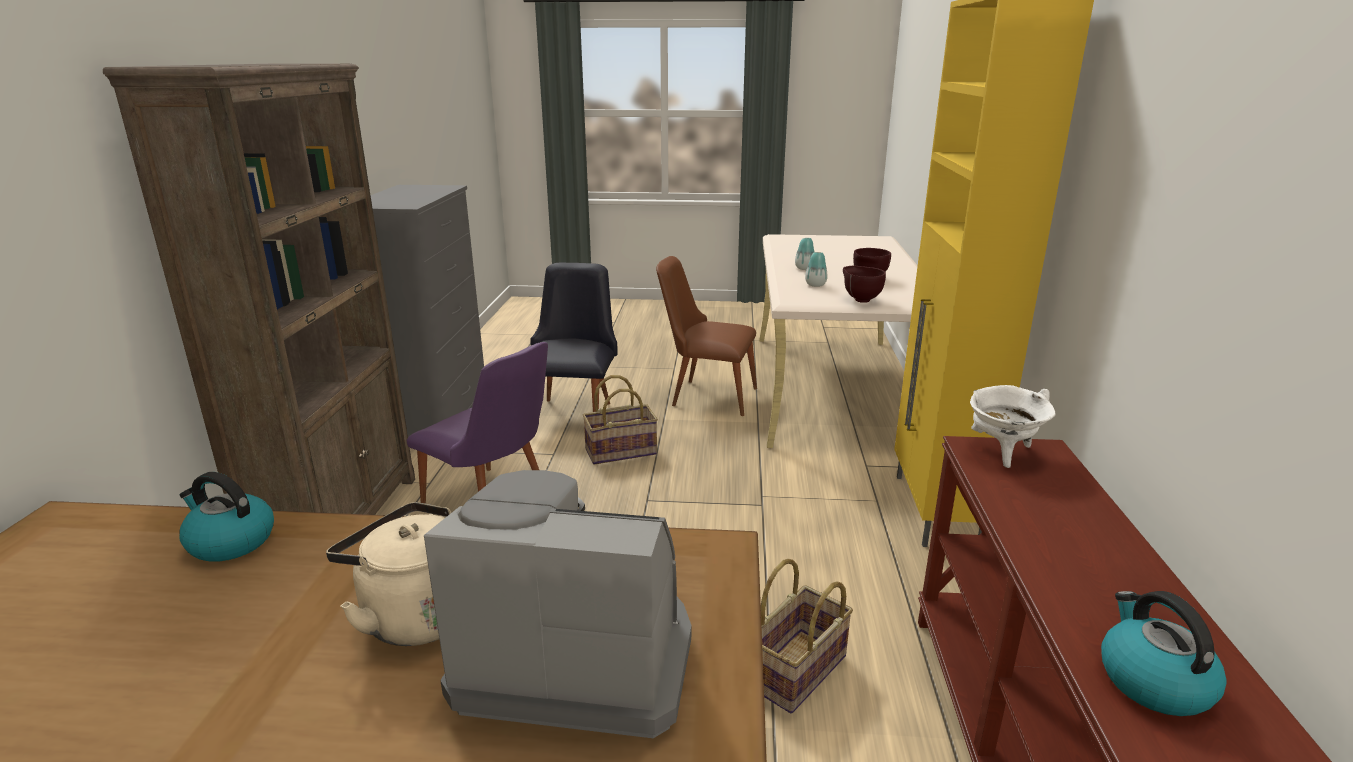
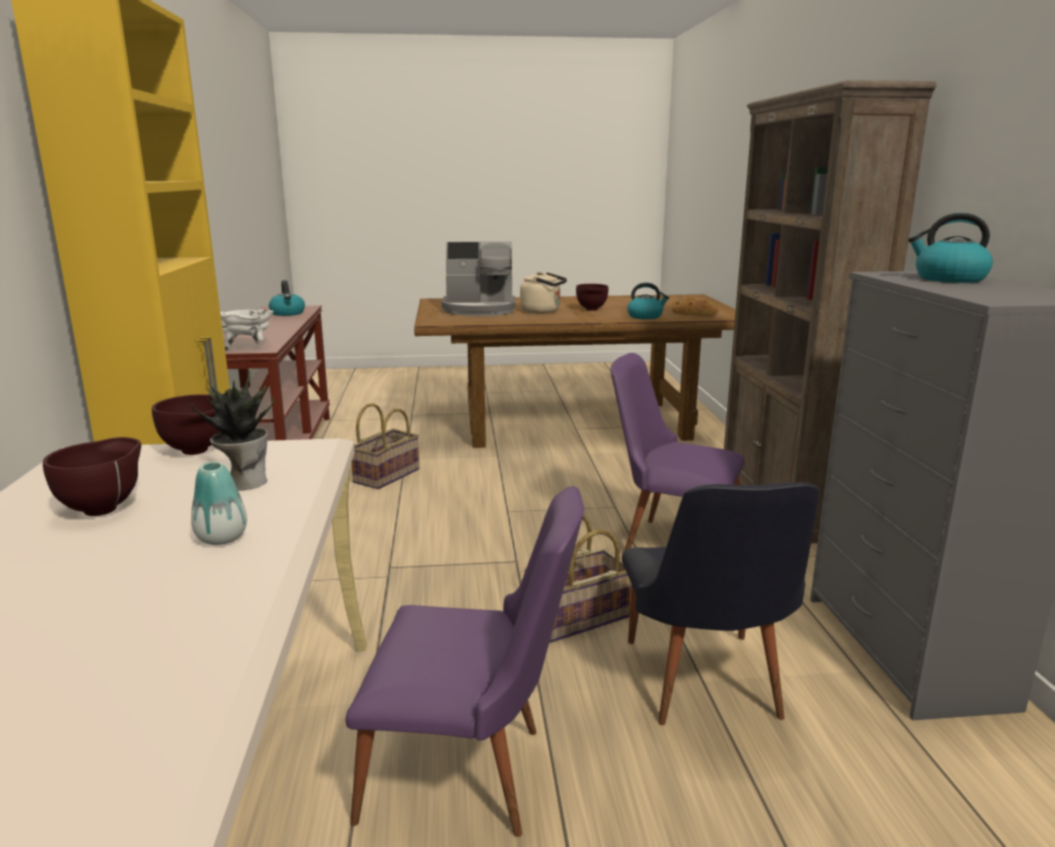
camera: 170 degrees right, 5 degrees down
(93, 555) = (692, 313): none -> bread
(278, 615) = (591, 310): none -> brown bowl
(393, 199) = (948, 279): none -> kettle
(706, 395) = (471, 776): brown chair -> purple chair
(815, 285) = (244, 482): vase -> potted plant

